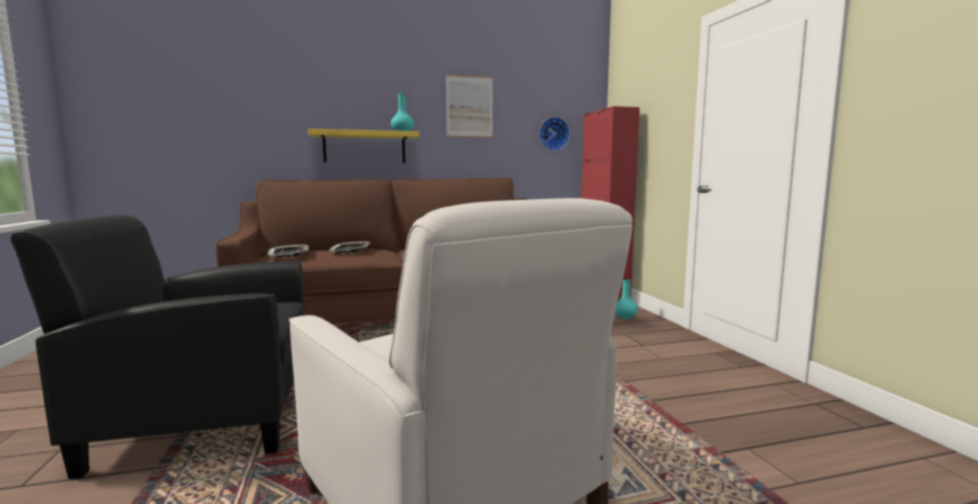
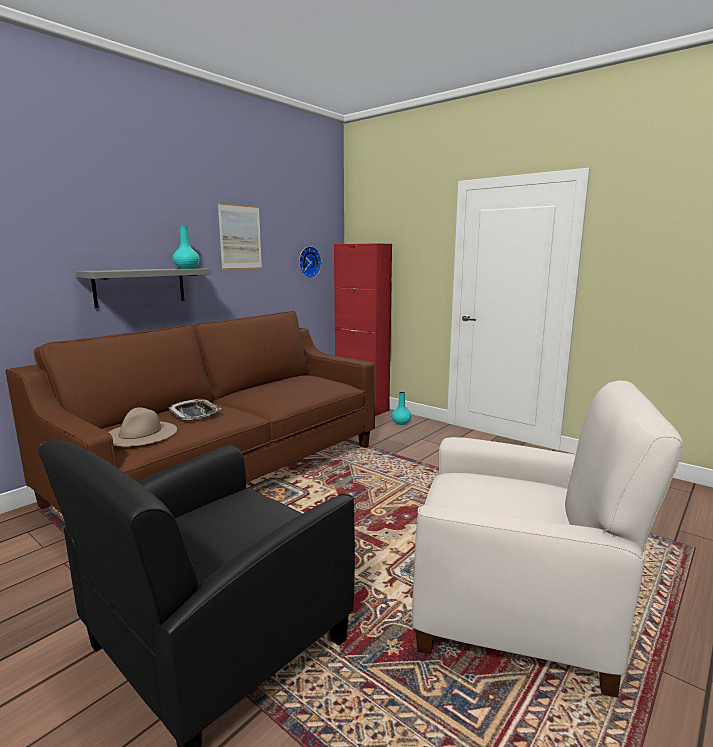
camera: 35 degrees left, 5 degrees up
(289, 255) = (140, 433): tray -> beige hat
(364, 147) = (140, 286): yellow shelf -> grey shelf

